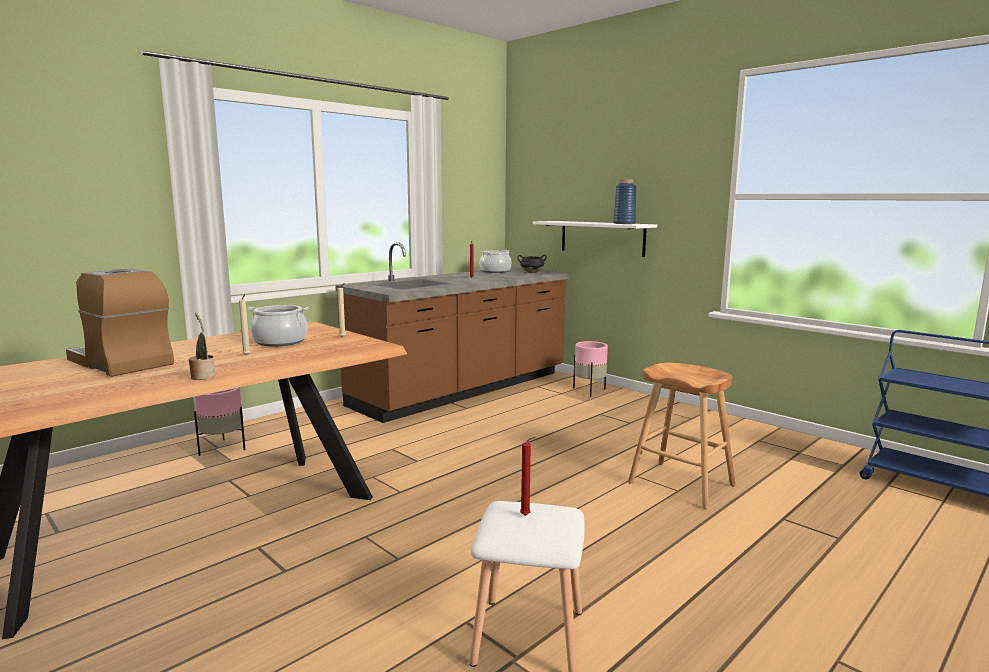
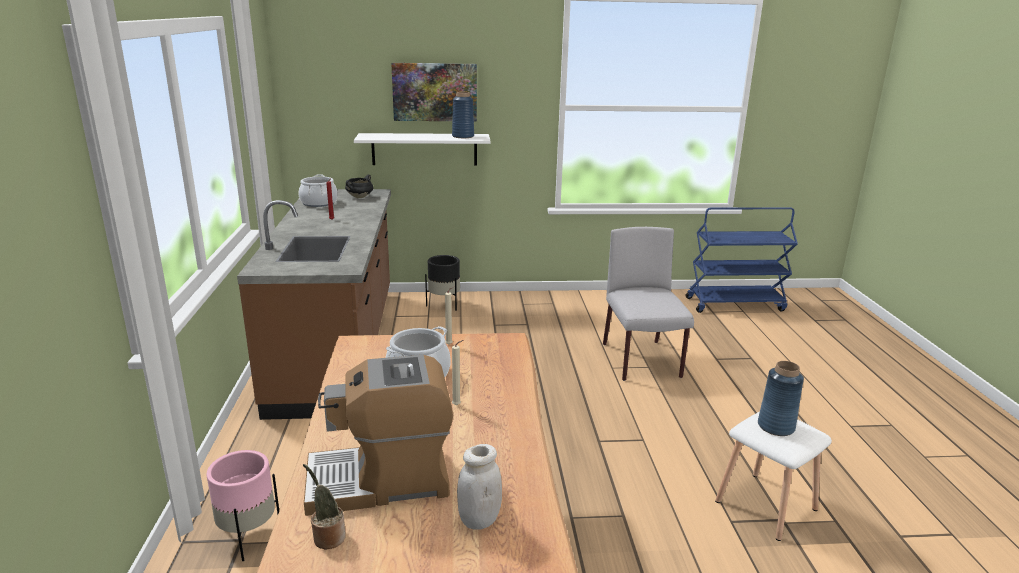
camera: 50 degrees left, 10 degrees up
(85, 387) = (479, 520): none -> white jar
(203, 376) = (518, 445): potted plant -> potted plant (327, 537)
(527, 516) = (776, 427): red candle -> blue vase
(590, 391) = (444, 304): pink planter -> black planter
(613, 182) = (435, 92): none -> picture
(680, 484) = (641, 361): brown stool -> grey chair

